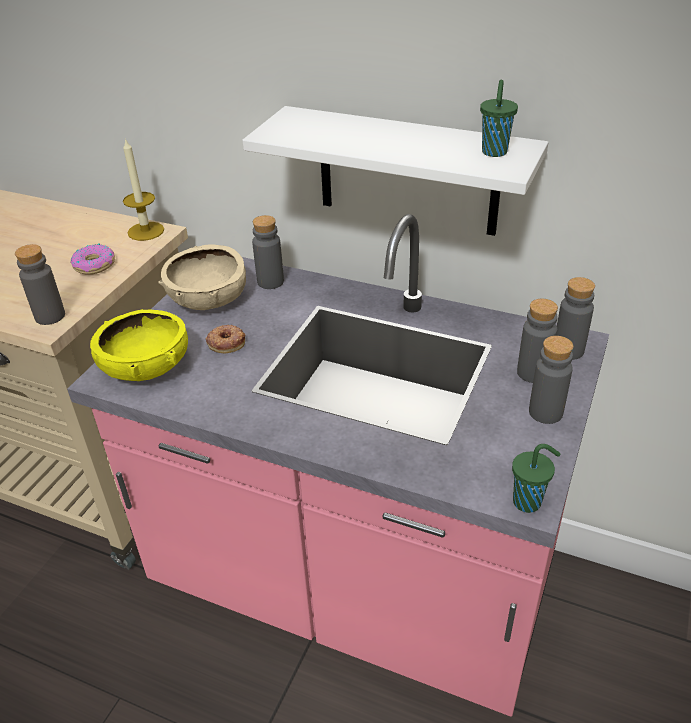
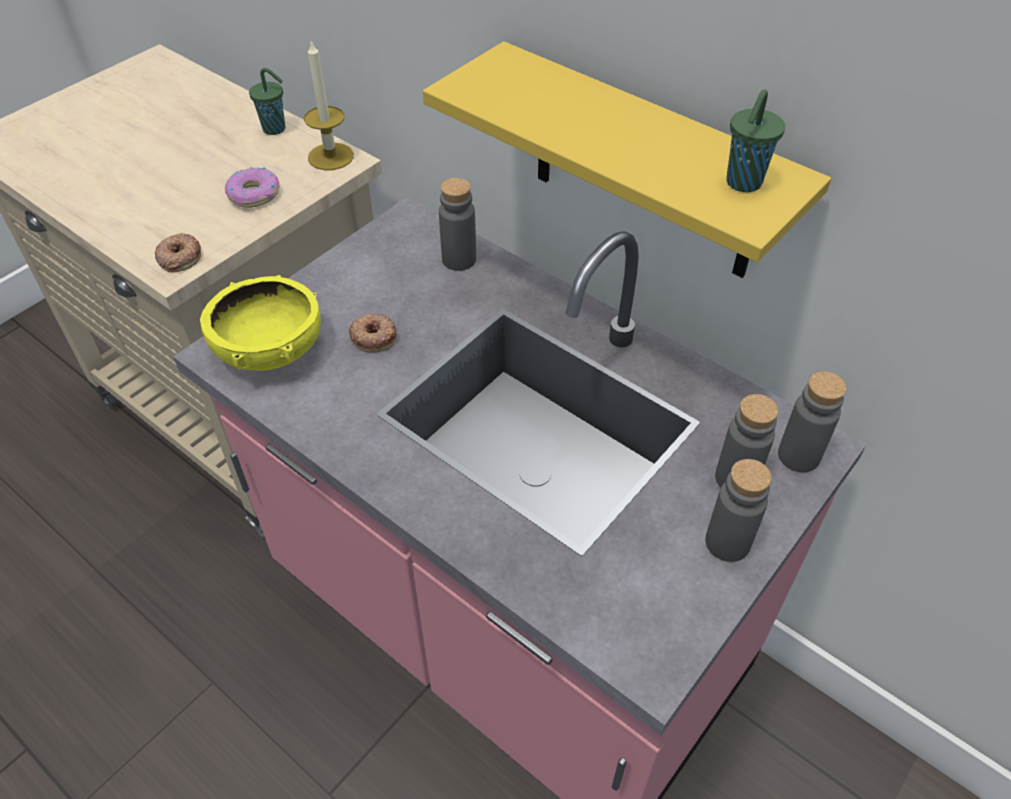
camera: 15 degrees right, 10 degrees up
(50, 316) = (179, 257): grey bottle -> donut
(208, 298) = (376, 267): beige bowl -> none
(407, 172) = (644, 166): white shelf -> yellow shelf
(529, 502) = (649, 668): green cup -> green cup (275, 129)

